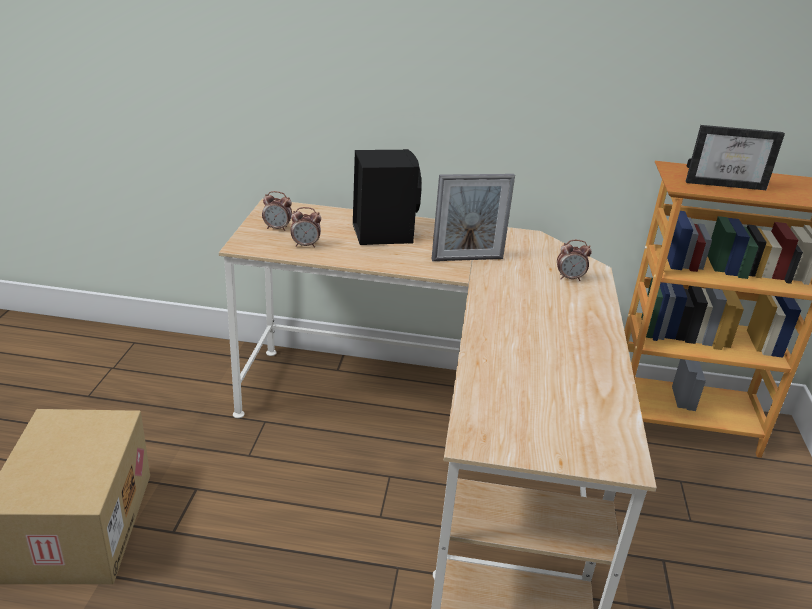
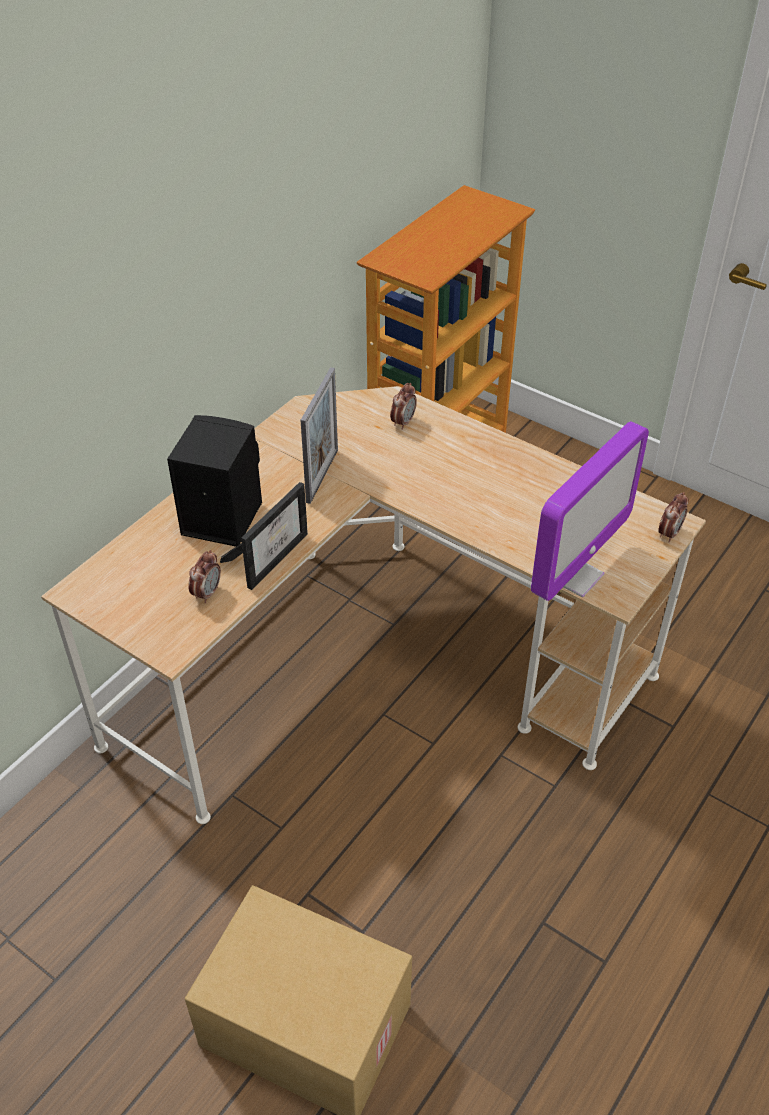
camera: 60 degrees left, 15 degrees up
(277, 228) = (144, 605): alarm clock -> alarm clock (669, 533)
(476, 406) = (574, 575): none -> monitor
(724, 183) = (434, 250): picture frame -> picture frame (271, 555)

